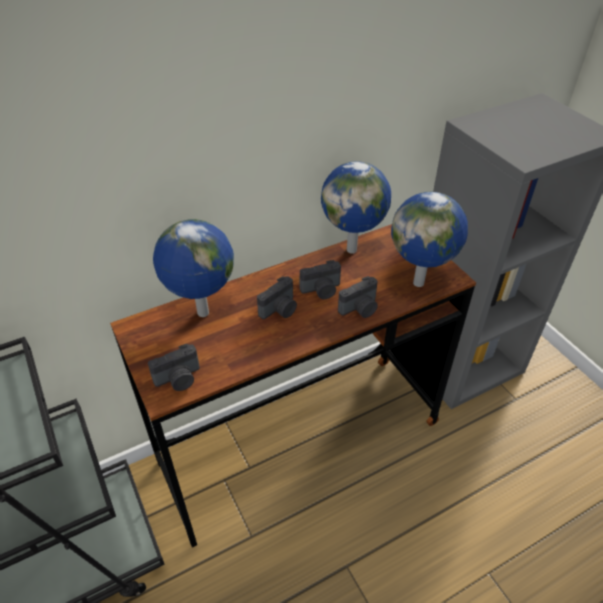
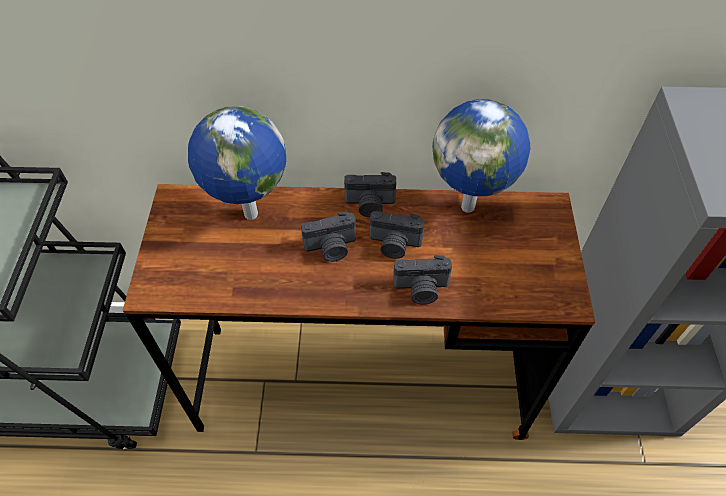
camera: 30 degrees right, 10 degrees up
(179, 379) = (175, 281): camera -> camera (370, 205)
(420, 282) = (520, 288): globe -> none

